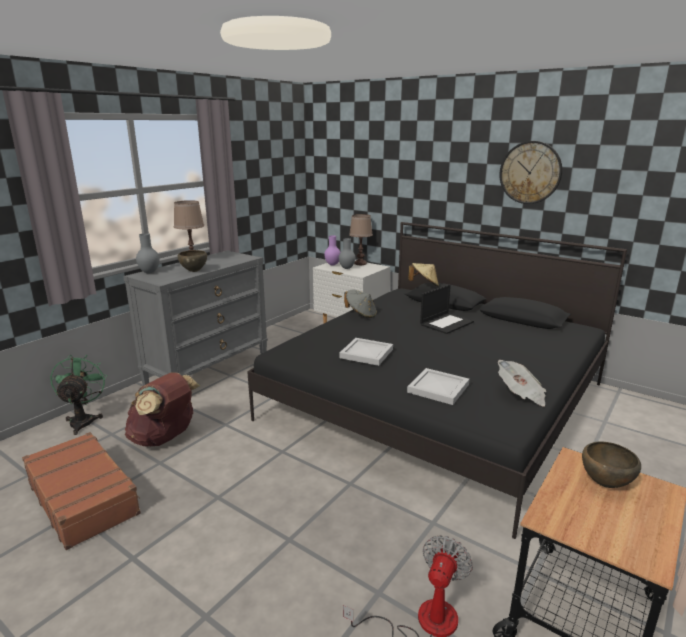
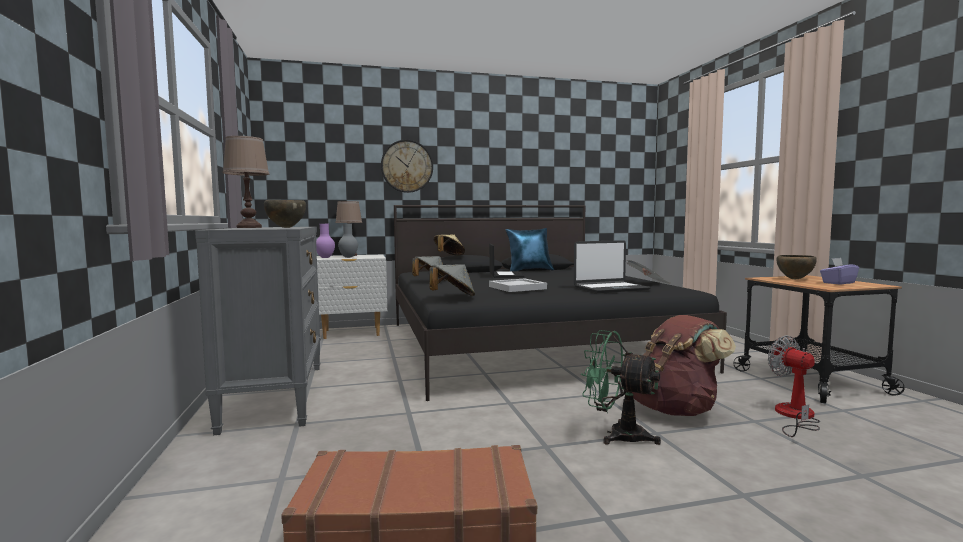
camera: 50 degrees left, 15 degrees down
(83, 420) = (185, 493): green fan -> green fan (617, 434)
(150, 272) = (226, 228): grey vase -> none
(165, 438) = (371, 447): brown backpack -> brown backpack (675, 410)
(291, 348) = (453, 296): none -> grey hat
(439, 388) = (610, 288): white tray -> laptop
(499, 321) = (529, 271): none -> blue pillow
(530, 172) = (509, 153): wall clock -> wall clock (407, 166)
(614, 523) = (838, 283): none -> purple tissue box

